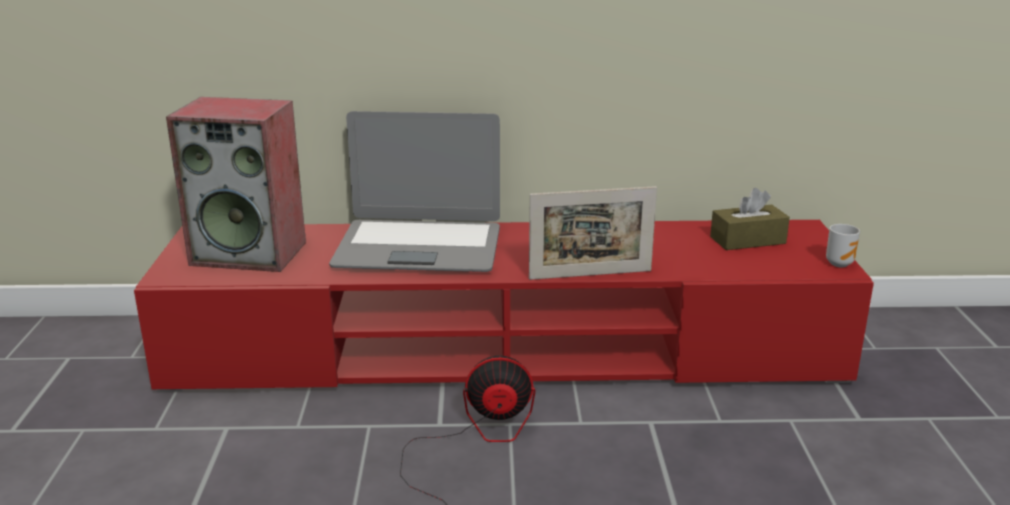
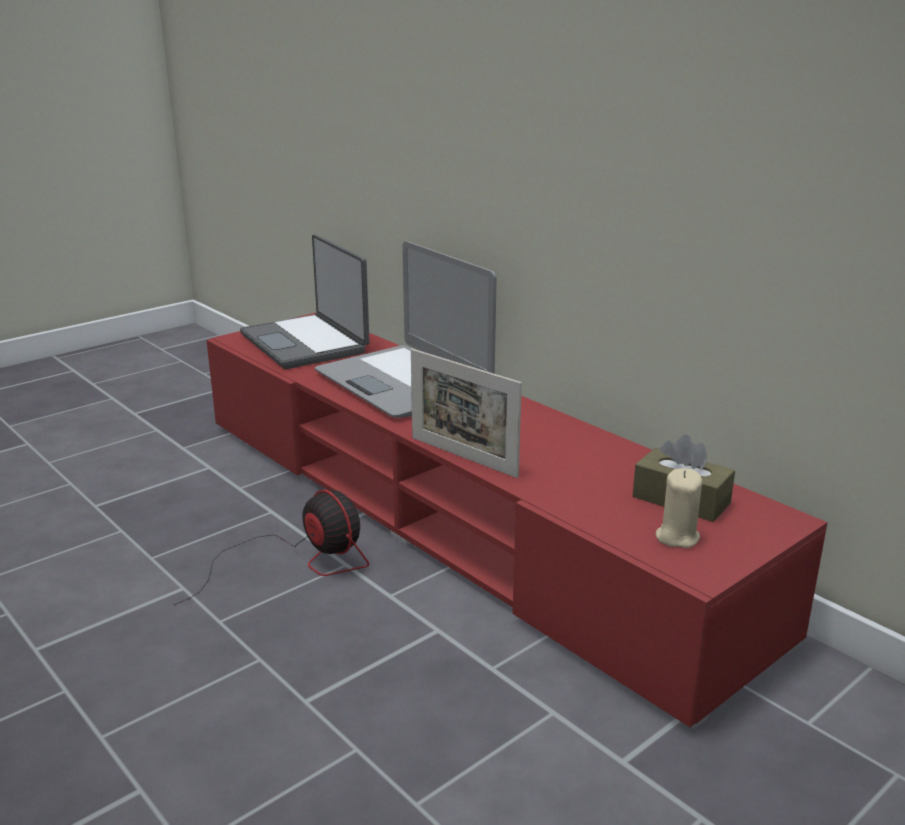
camera: 50 degrees right, 0 degrees up
(251, 253) = (306, 343): speaker -> laptop
(792, 259) = (677, 537): none -> beige candle
(839, 263) = (719, 566): mug -> none

